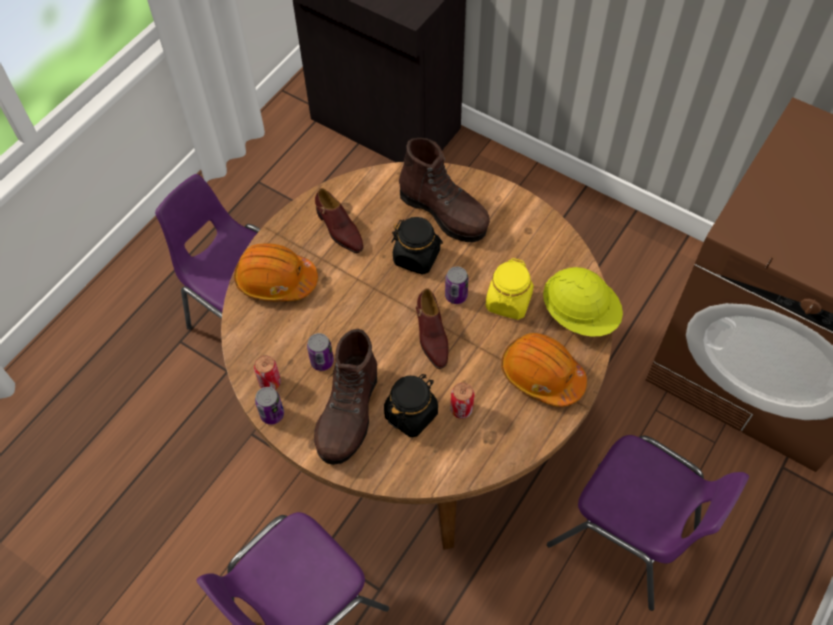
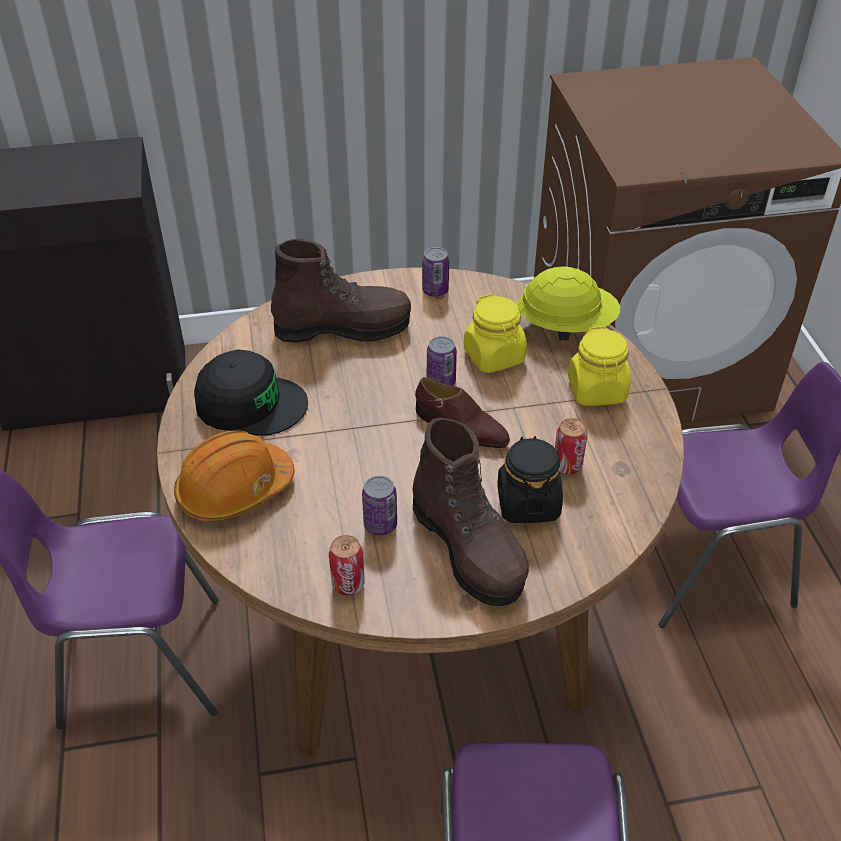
camera: 45 degrees left, 15 degrees down
(272, 414) = (388, 611): can -> can (435, 290)
(339, 229) = (250, 403): brown shoe -> black cap
(417, 257) = (362, 376): black jar -> none
(541, 375) = (597, 390): orange hard hat -> yellow jar

